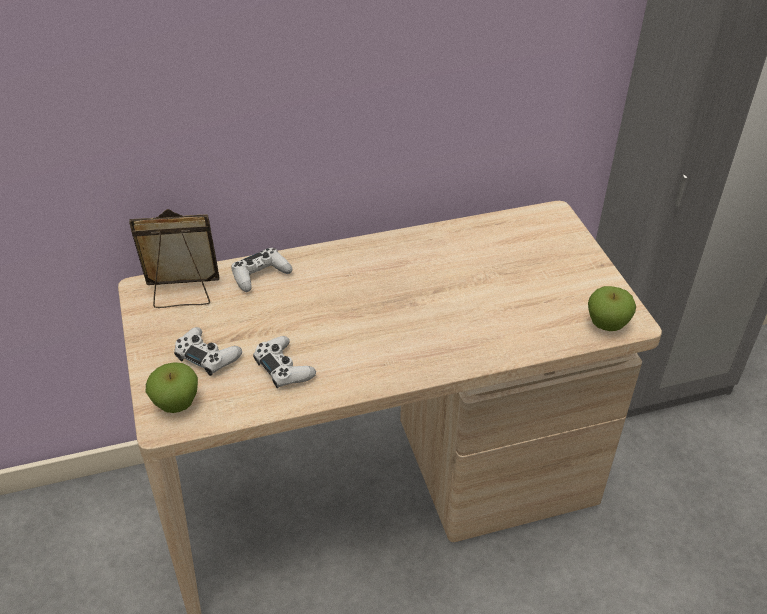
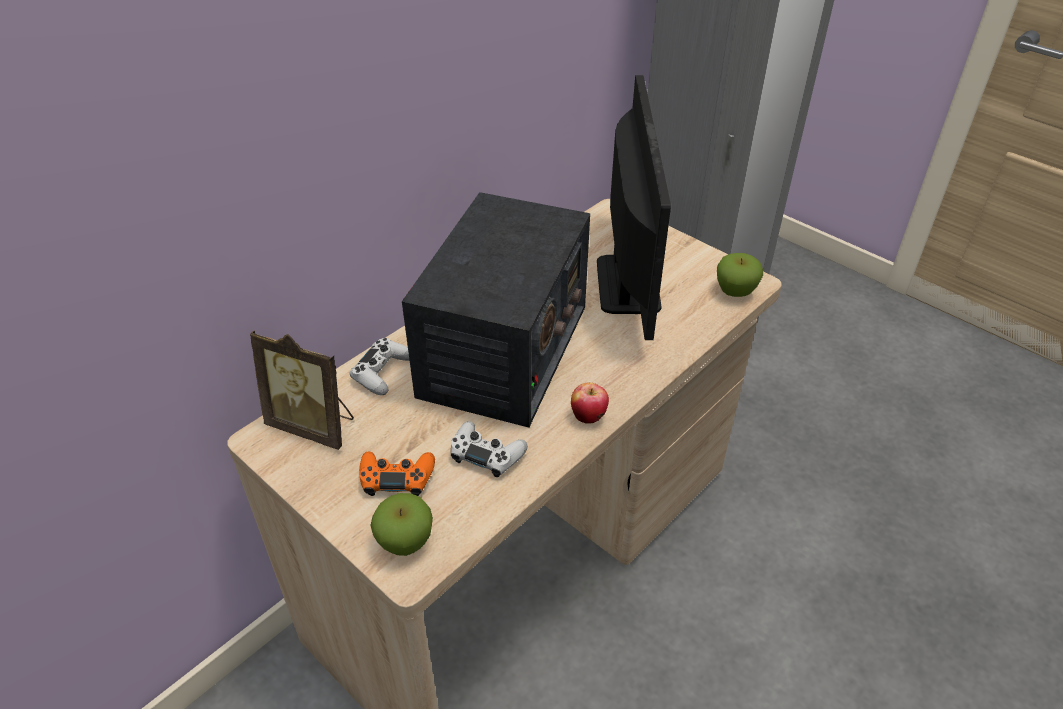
camera: 30 degrees left, 0 degrees up
(183, 294) = (314, 425): picture frame -> picture frame turned 120 degrees counterclockwise
(207, 356) = (397, 478): white game controller -> orange game controller
(363, 295) = (504, 351): none -> radio
(385, 374) = (588, 416): none -> apple
(513, 281) = (627, 284): none -> monitor

